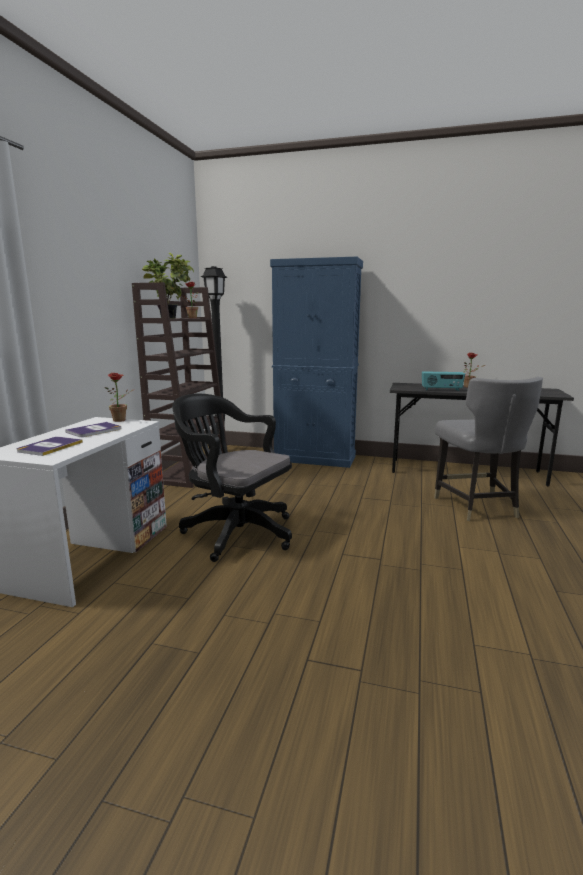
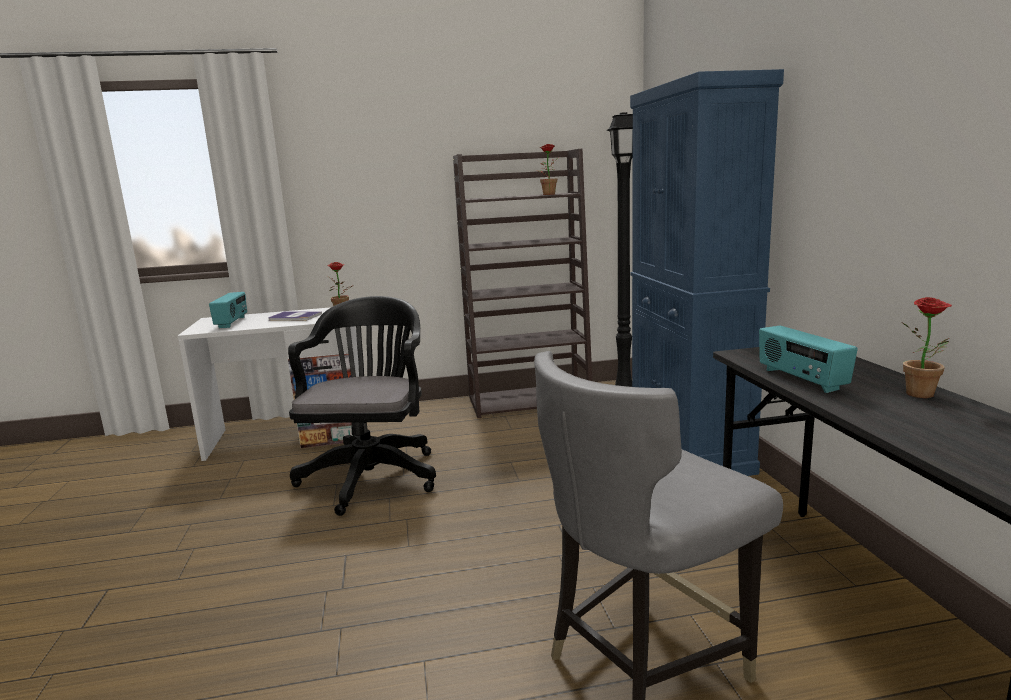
camera: 65 degrees right, 0 degrees up
(50, 447) = (232, 322): book -> radio
(172, 318) = (496, 197): potted plant -> none

